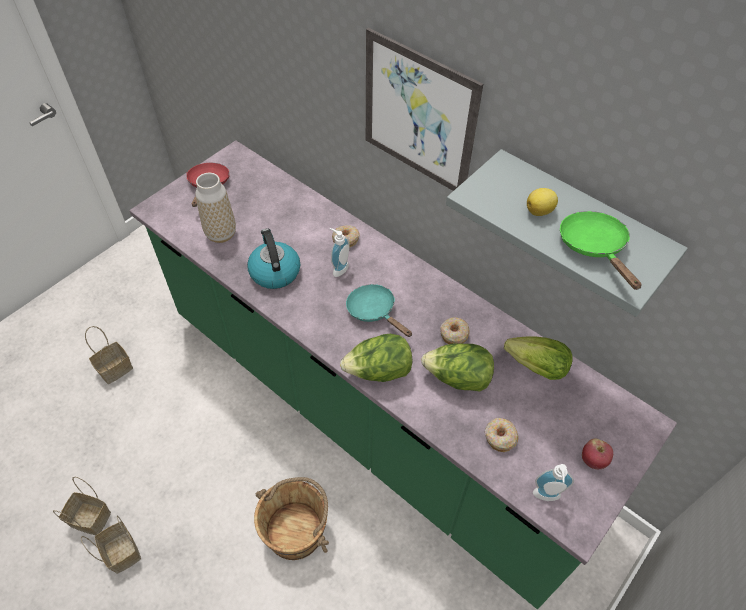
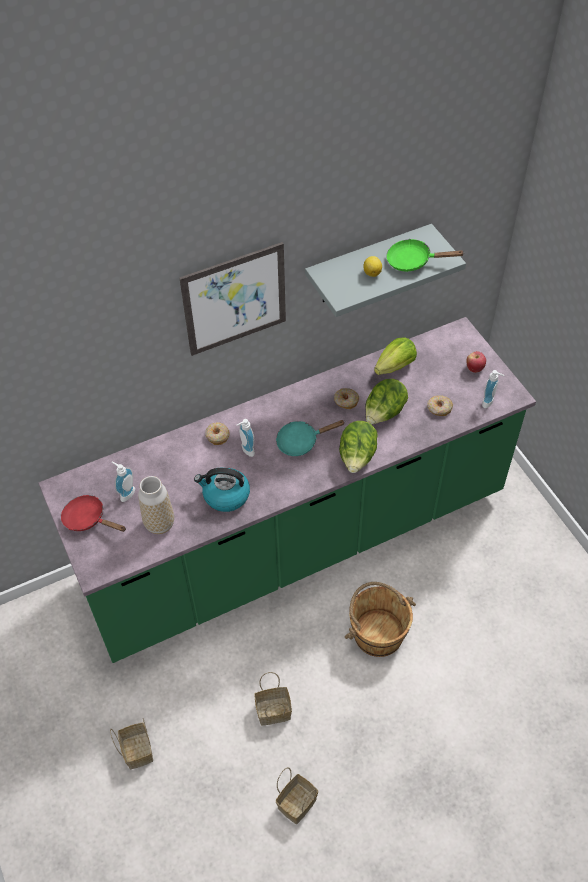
camera: 65 degrees left, 0 degrees up
(121, 551) = (340, 780): basket -> basket (272, 712)
(246, 198) = (126, 493): none -> soap dispenser

